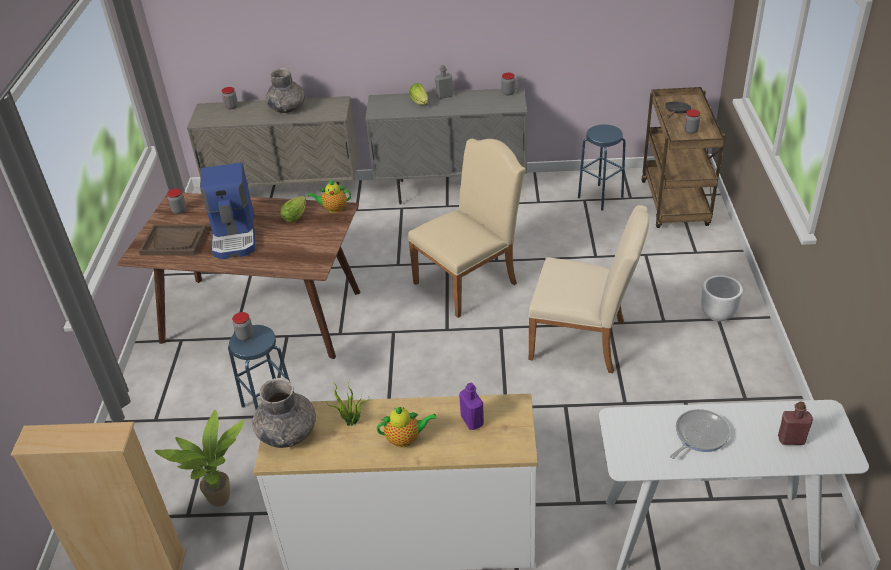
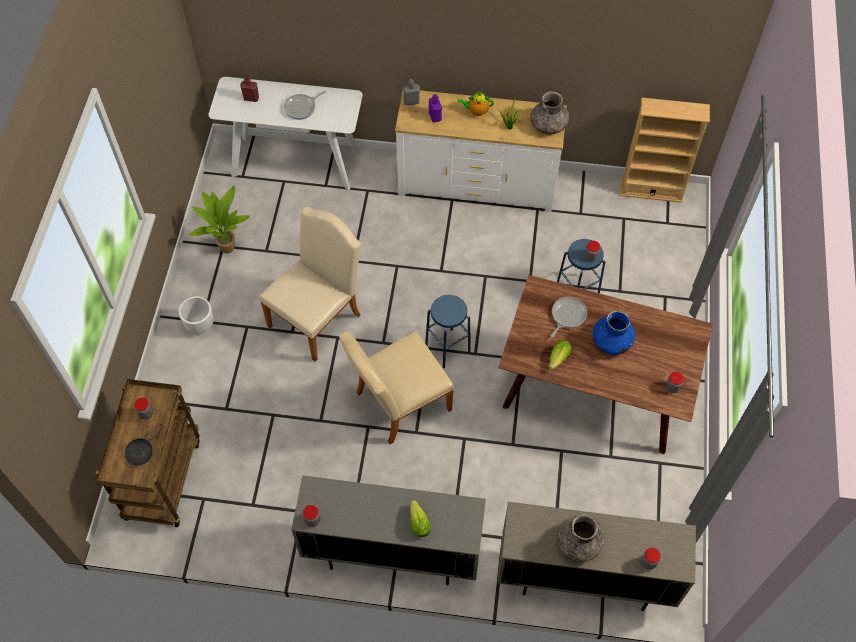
camera: 175 degrees left, 20 degrees up
(174, 241) = (667, 343): brown tray -> none
(222, 502) = (602, 224): potted plant -> potted plant (226, 247)
(235, 235) = (611, 341): coffee machine -> blue vase
(282, 249) = (567, 315): none -> frying pan
(333, 209) = (522, 362): teapot -> none
(444, 96) = (388, 530): grey bottle -> grey bottle (411, 102)
(584, 341) = (318, 316): beige chair -> beige chair turned 105 degrees clockwise
(600, 197) = (234, 506): blue stool -> blue stool (447, 348)

